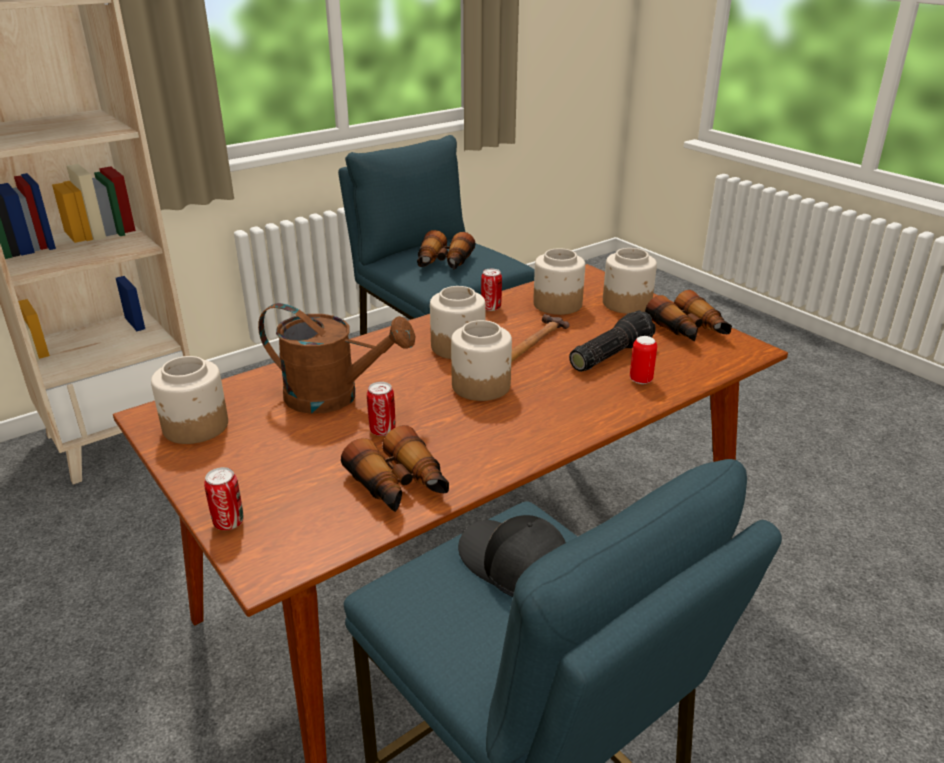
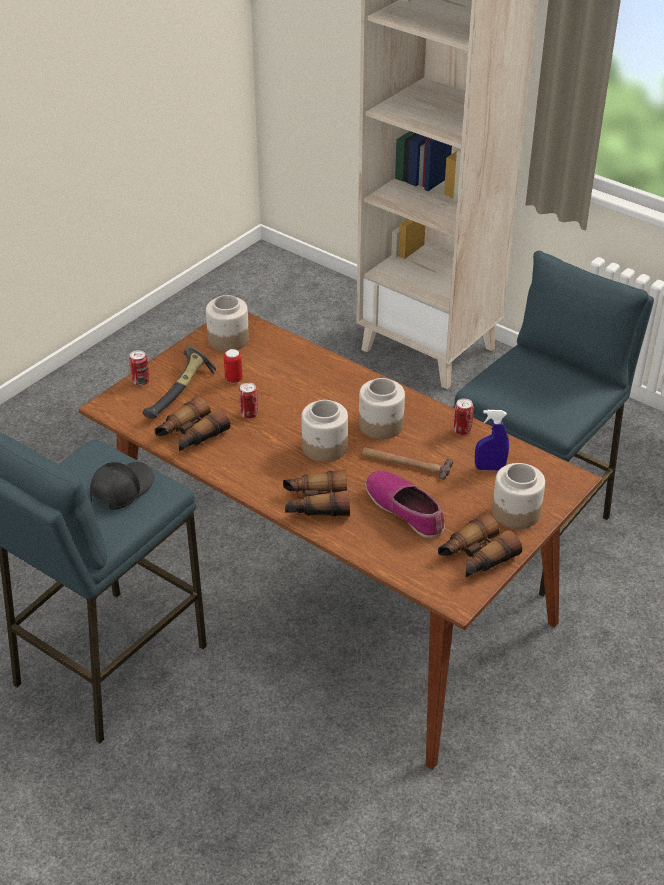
camera: 75 degrees right, 10 degrees up
(288, 483) = (182, 391): none -> hammer
(334, 397) = (283, 384): brown watering can -> none
(443, 264) = (528, 384): binoculars -> binoculars (315, 503)
(557, 304) = (489, 468): jar -> blue spray bottle
(609, 354) = (405, 509): flashlight -> shoe
(640, 380) = (368, 531): can -> can (233, 379)

